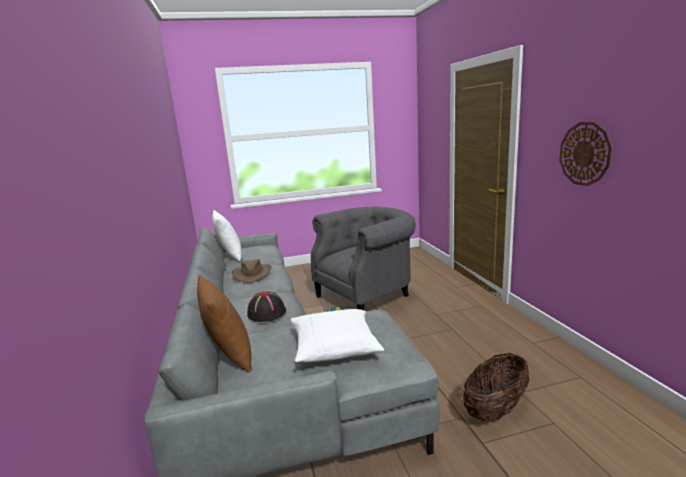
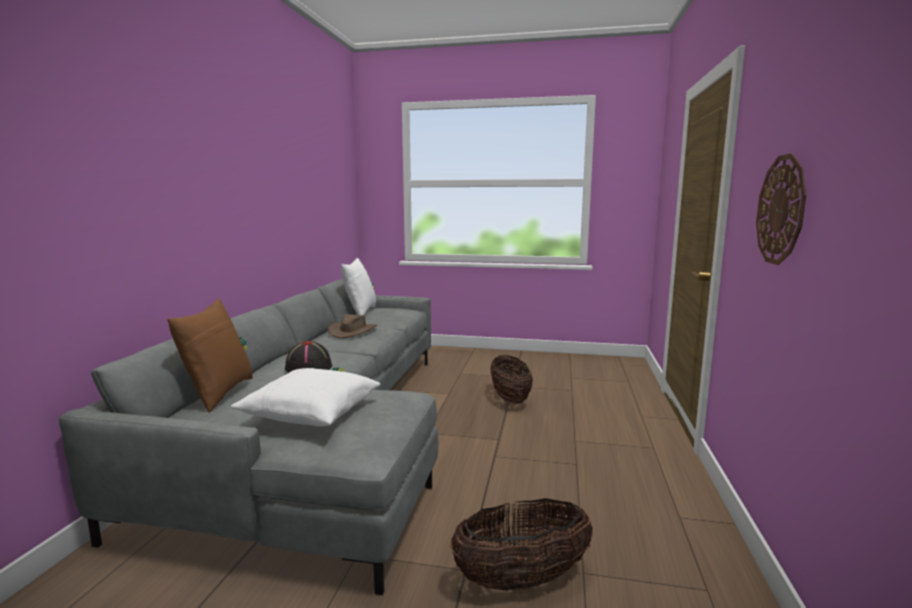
camera: 25 degrees right, 5 degrees down
(368, 297) = (510, 399): grey armchair -> basket

